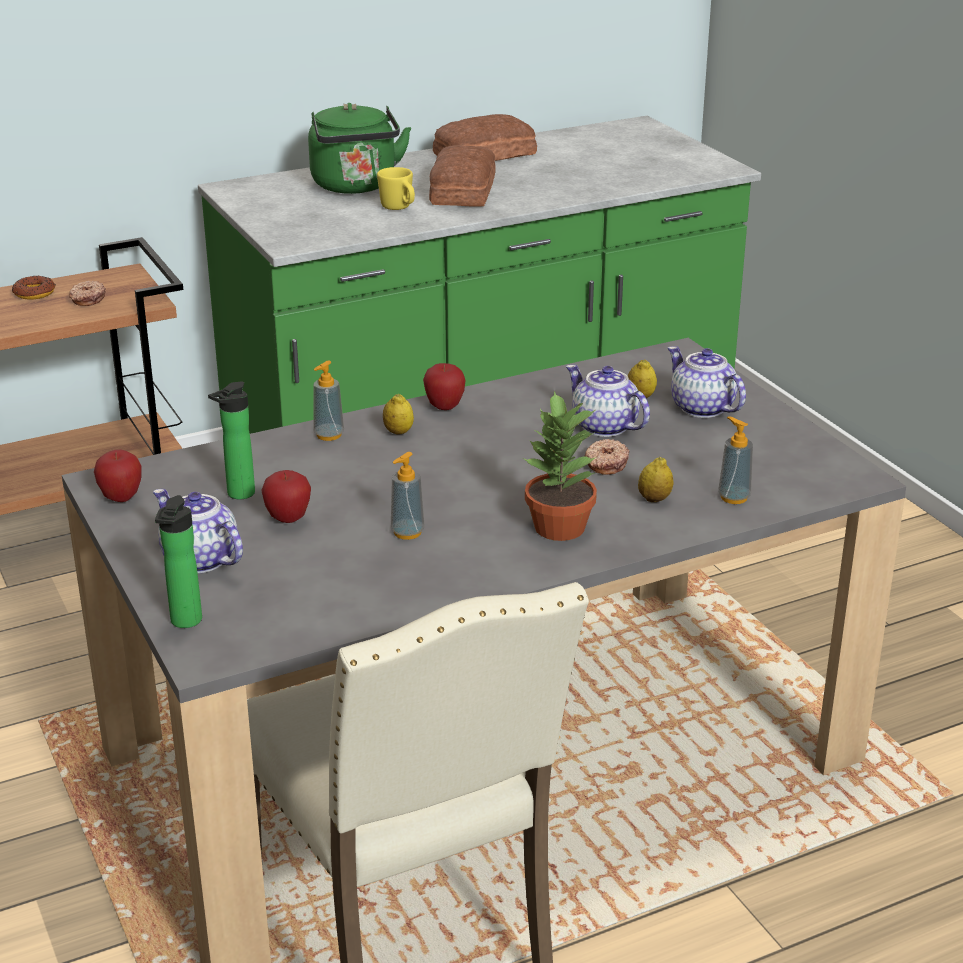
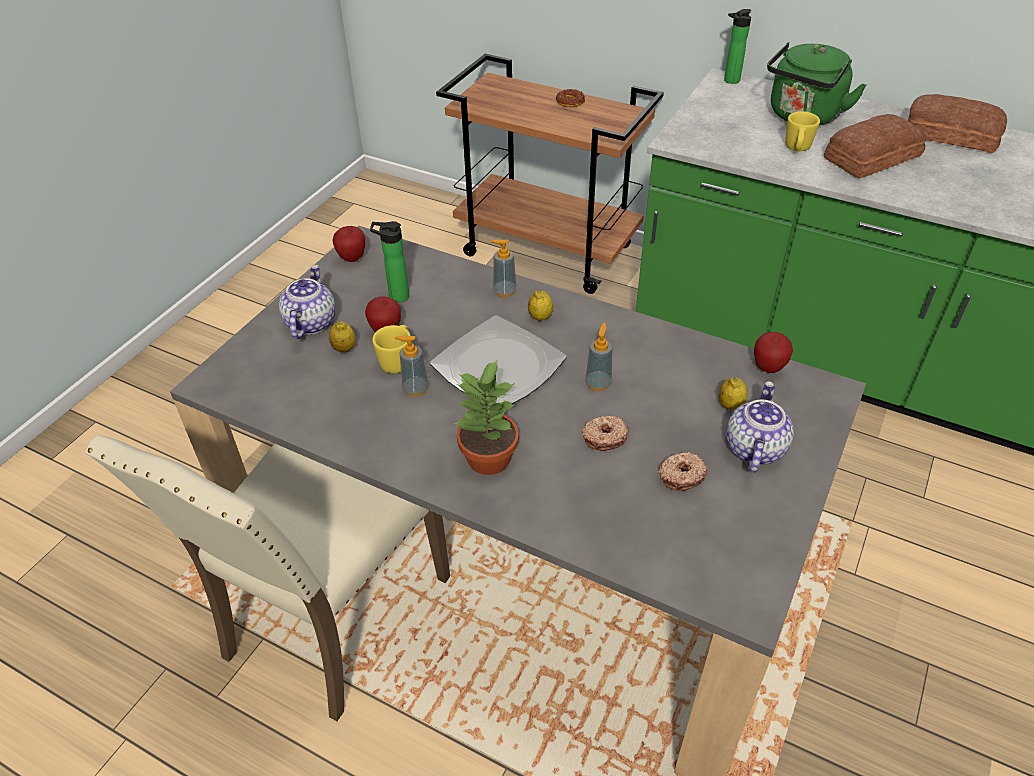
camera: 55 degrees right, 15 degrees up
(87, 299) = (586, 120): donut -> donut (681, 475)
(184, 622) = (238, 355): bottle -> bottle (729, 81)
(348, 528) = (398, 360): none -> yellow mug
(437, 478) = (498, 365): none -> plate
(444, 407) = (597, 319): apple -> apple (768, 368)
(603, 426) = (659, 408): teapot -> none
(654, 499) = (579, 490): lemon -> lemon (344, 349)
(733, 497) = (629, 536): soap dispenser -> soap dispenser (598, 383)

